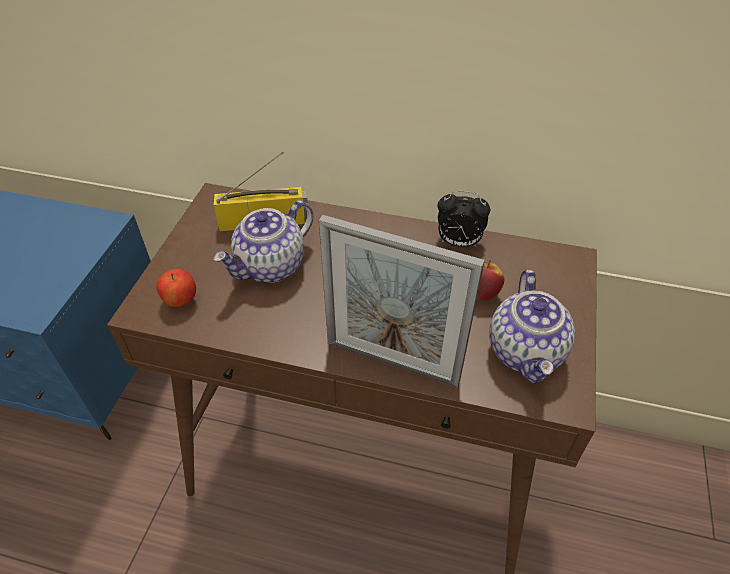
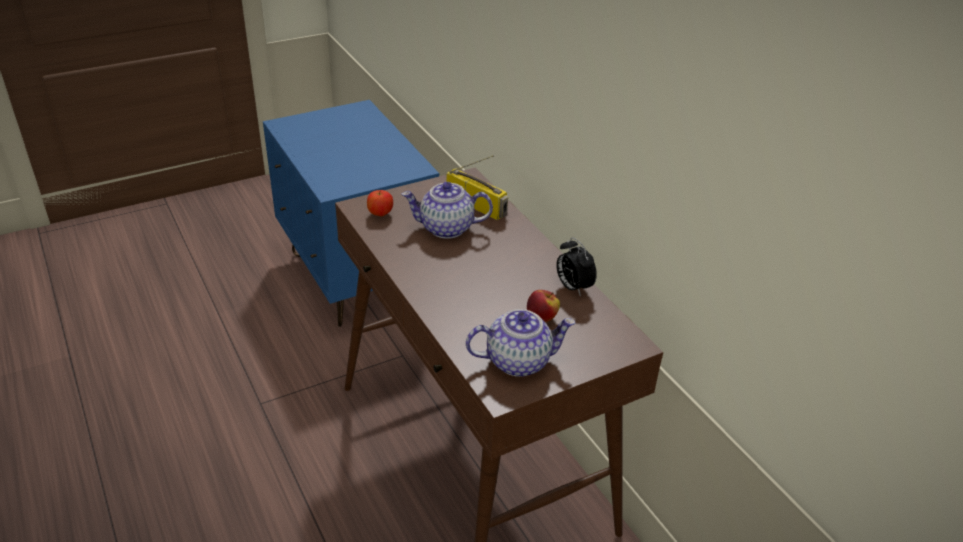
camera: 45 degrees right, 10 degrees down
(392, 362) = (438, 310): picture frame -> none
(526, 352) = (518, 360): teapot -> teapot turned 150 degrees counterclockwise

